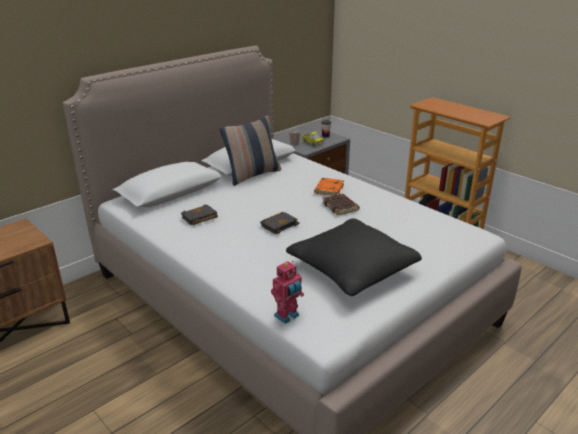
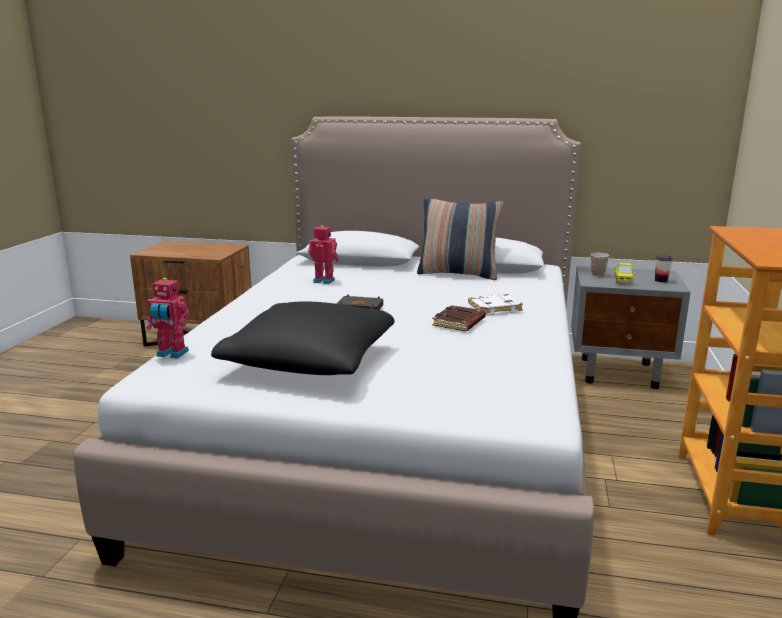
camera: 55 degrees right, 10 degrees down
(199, 218) = (324, 280): black book -> toy robot
(328, 189) = (494, 308): orange book -> white book

